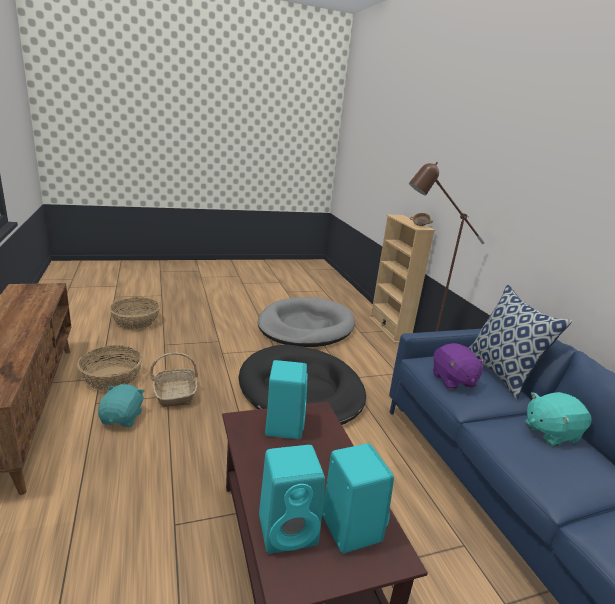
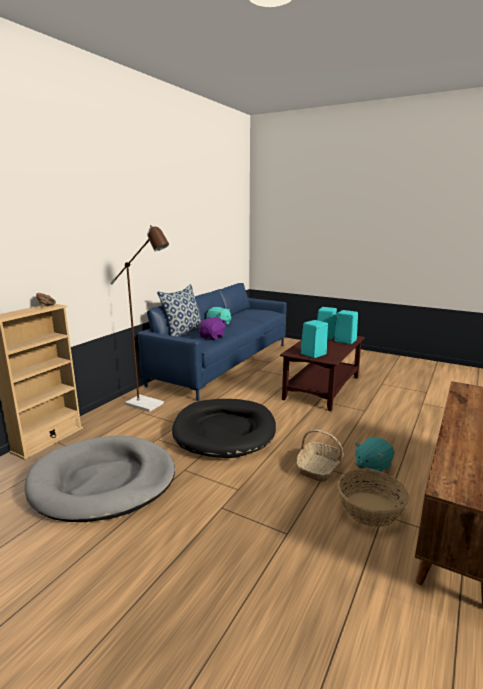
camera: 130 degrees left, 5 degrees down
(136, 321) = (292, 616): basket -> none

